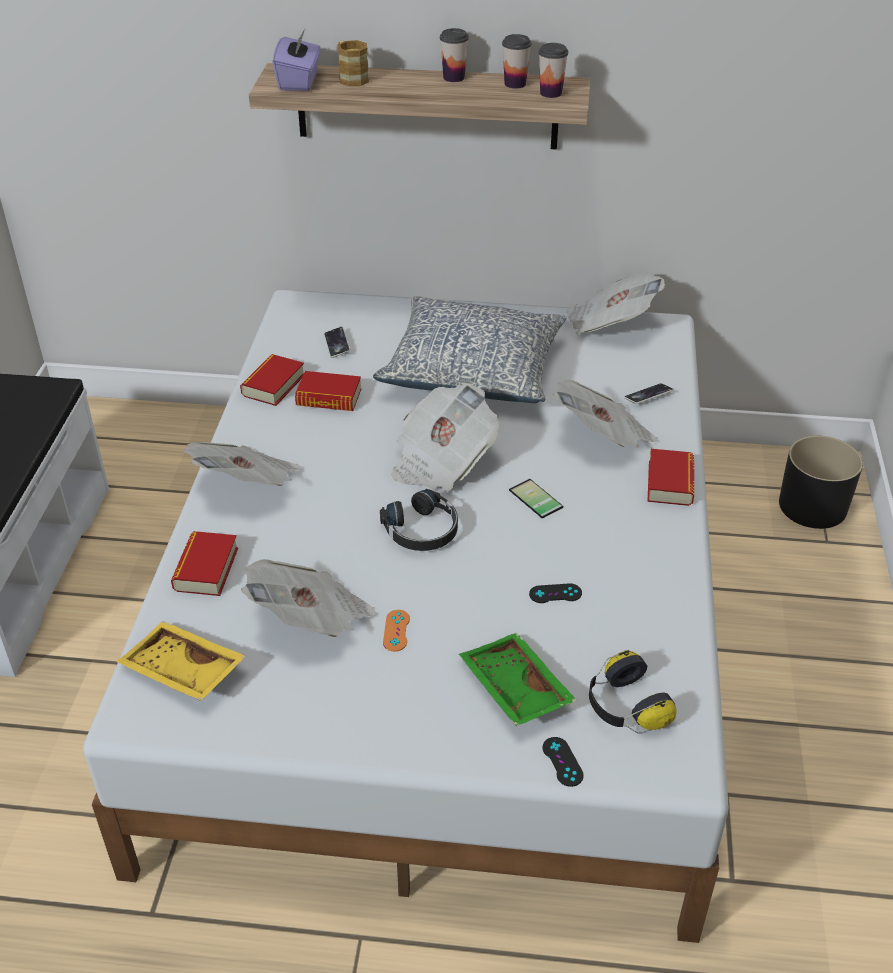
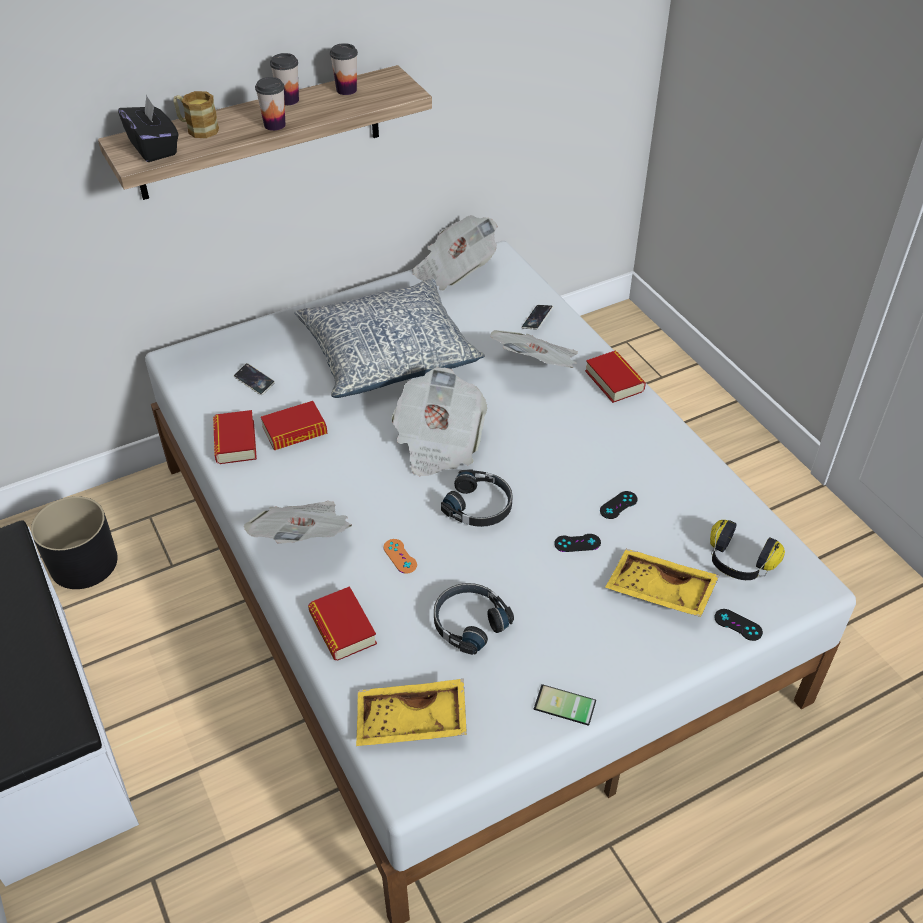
camera: 35 degrees left, 5 degrees up
(299, 81) = (154, 148): purple tissue box -> black tissue box
(312, 620) = (469, 622): newspaper -> black headphones
(396, 630) = (538, 595): orange game controller -> orange game controller (400, 556)
(479, 606) = (577, 543): none -> black game controller
(513, 689) = (659, 592): green tray -> yellow tray
(533, 500) = (535, 440): phone -> phone (564, 707)
(551, 93) = (385, 89): cup -> cup (274, 125)
(812, 506) = (632, 354): black planter -> black planter (83, 563)

